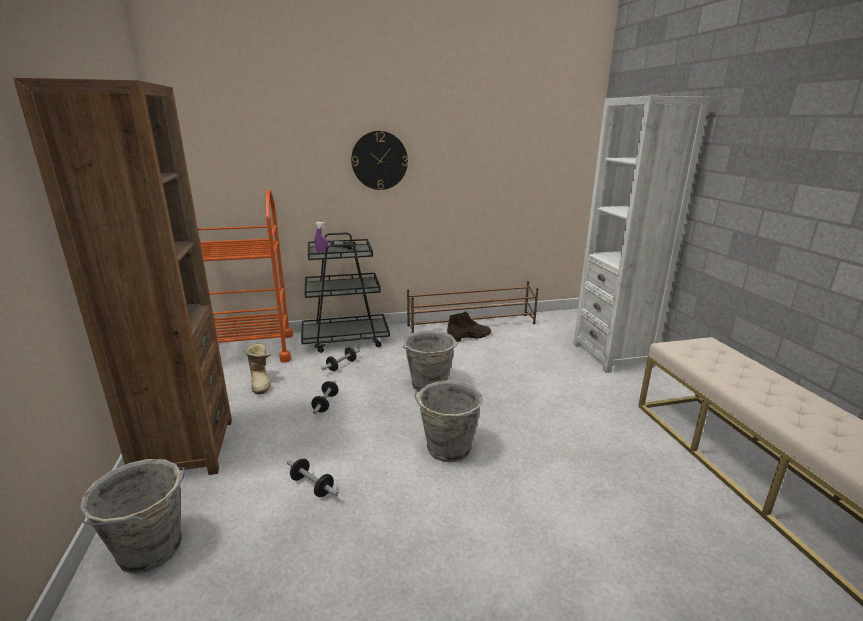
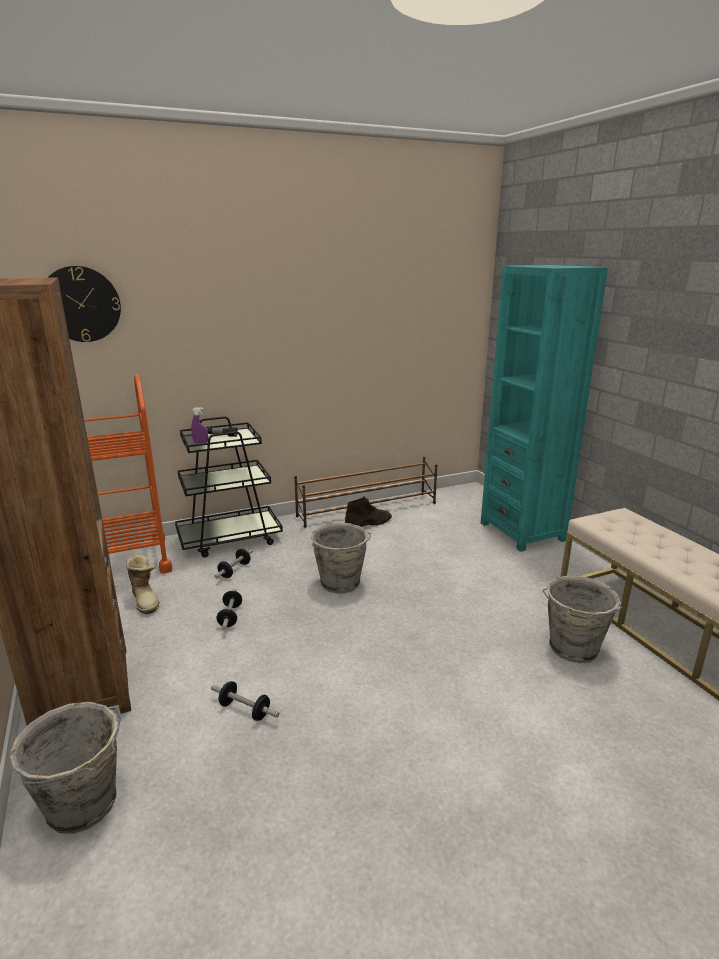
camera: 10 degrees left, 0 degrees up
(379, 160) = (258, 333): wall clock -> wall clock (81, 304)
(447, 449) = (379, 652): grey bucket -> grey bucket (573, 649)
(612, 355) = (522, 531): white bookcase -> turquoise bookcase

